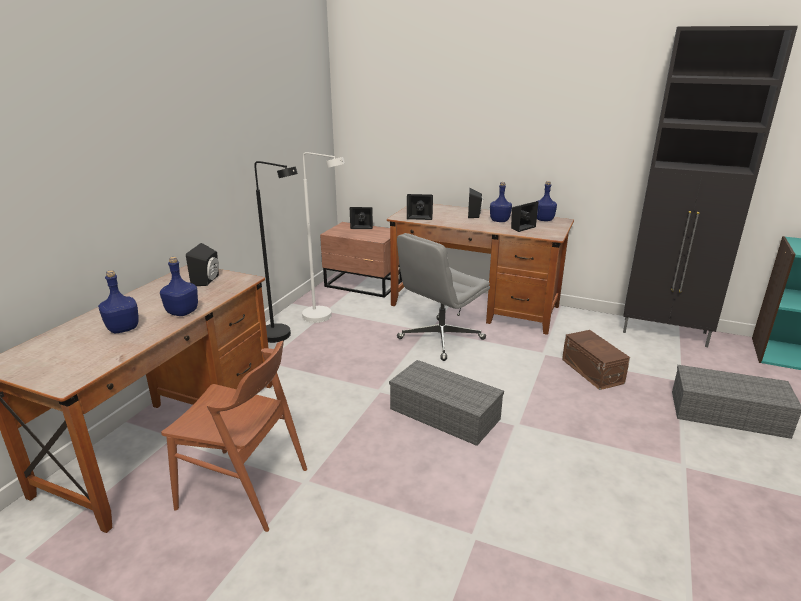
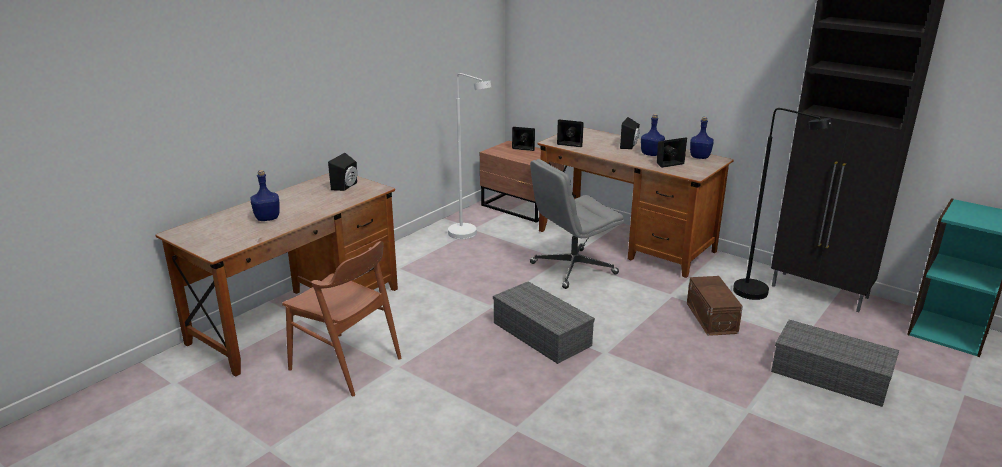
camera: 15 degrees right, 0 degrees up
(183, 312) = (316, 210): blue bottle -> none
(282, 337) = (422, 248): black floor lamp -> black floor lamp (759, 295)

